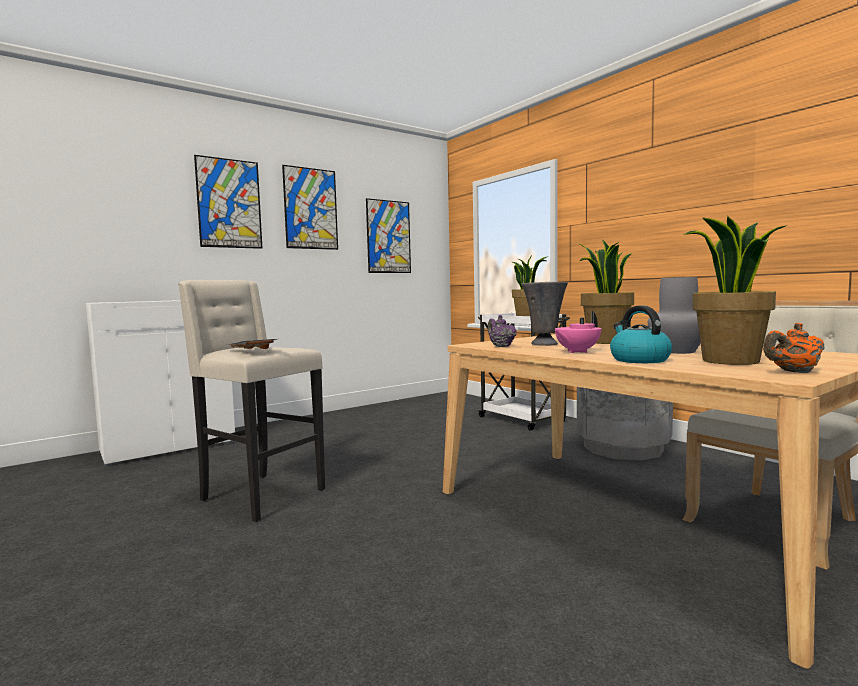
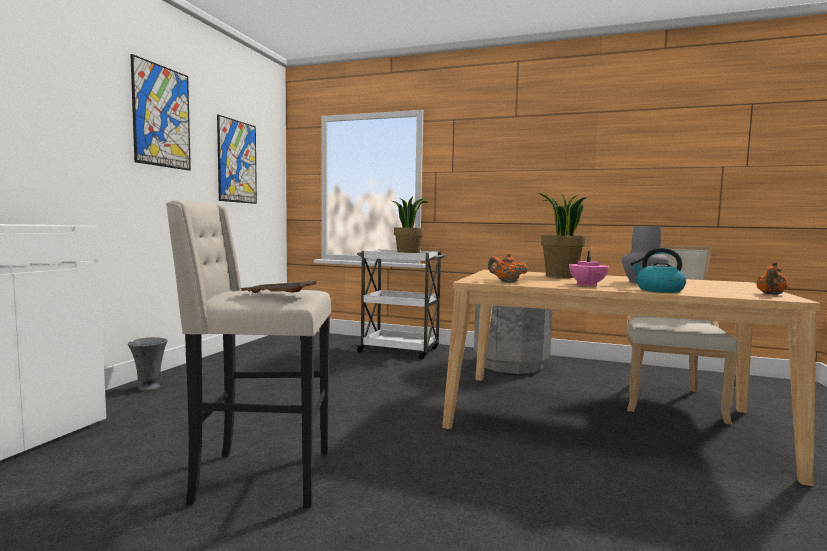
camera: 35 degrees left, 0 degrees up
(229, 203) = (63, 91): picture -> none
(500, 346) = (506, 282): purple teapot -> orange teapot
(544, 344) = (529, 279): grey vase -> grey vase (149, 387)
(730, 361) = (707, 289): potted plant -> none

